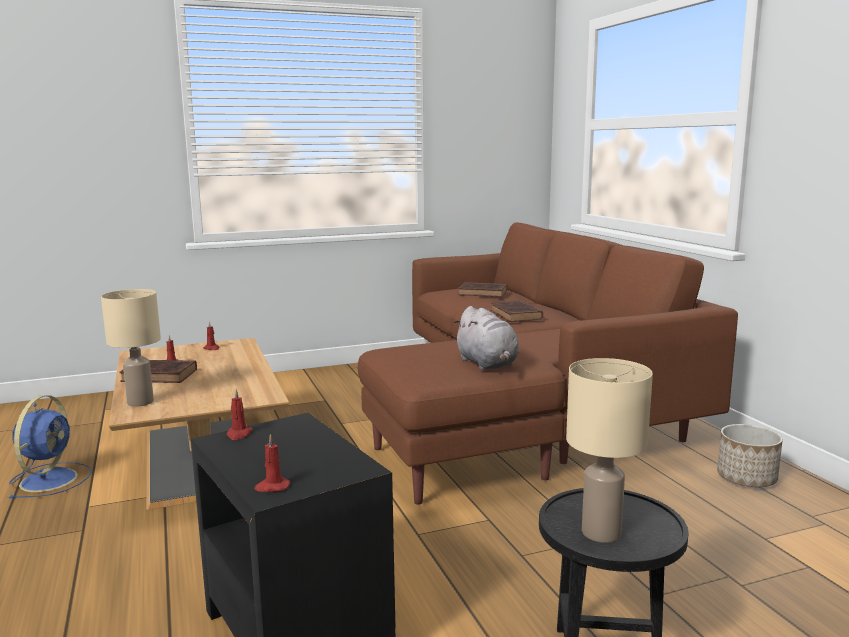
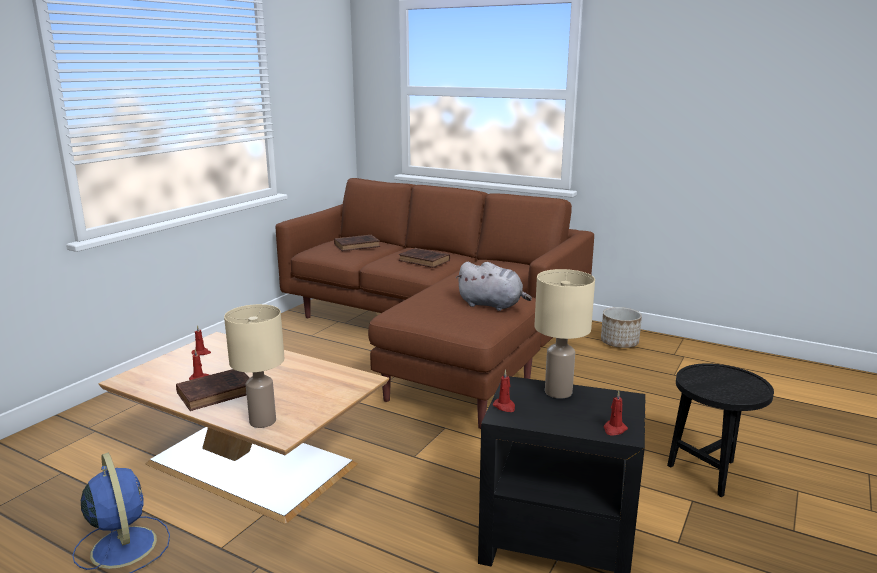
camera: 40 degrees left, 5 degrees up
(601, 533) = (731, 391): beige table lamp -> beige table lamp (559, 392)

